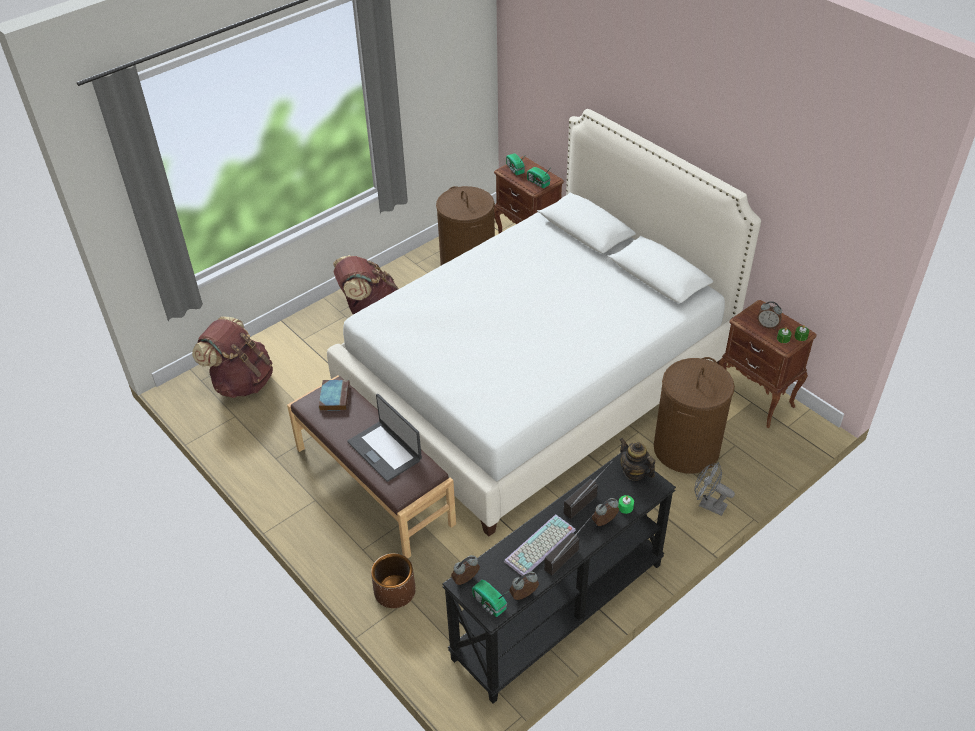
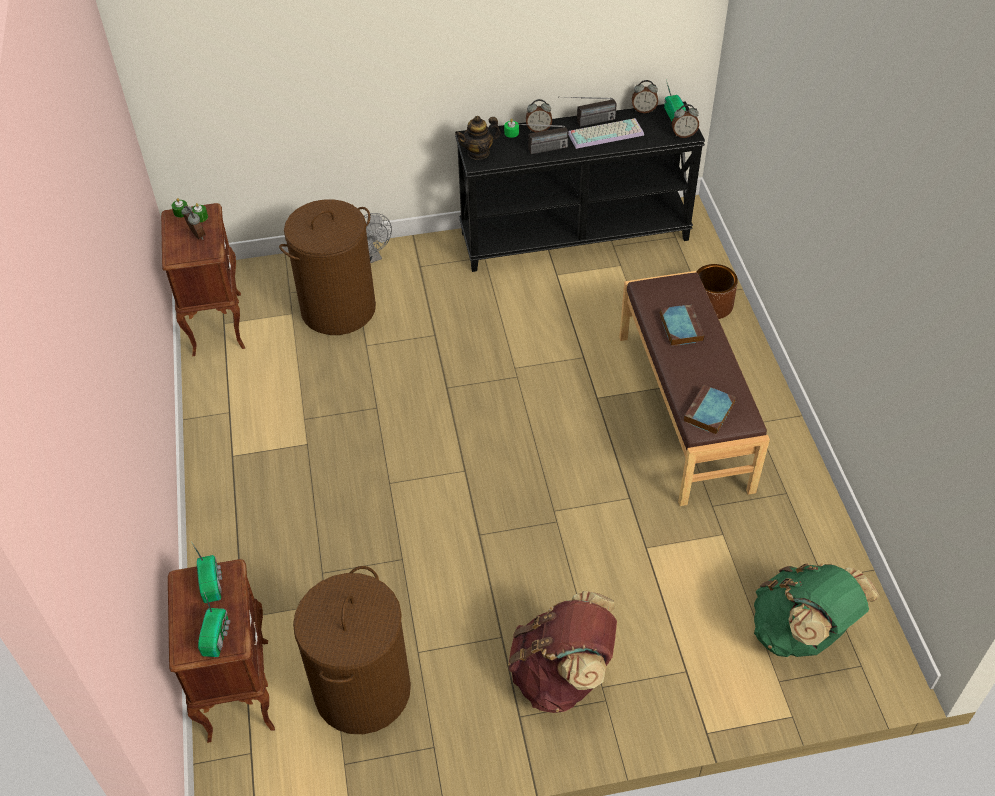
camera: 150 degrees left, 5 degrees up
(241, 382) = (800, 633): brown backpack -> green backpack
(385, 450) = (680, 327): laptop -> book
(536, 380) = (418, 453): white bed -> none
(634, 472) = (478, 152): teapot -> teapot turned 75 degrees clockwise

